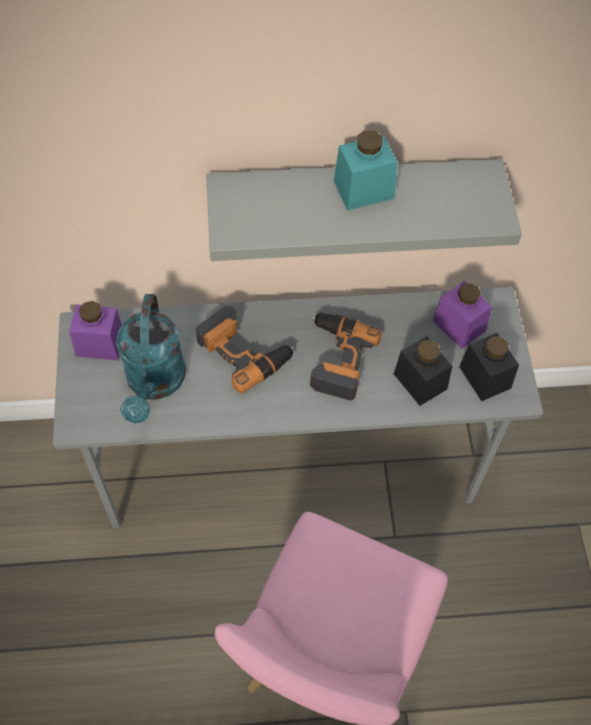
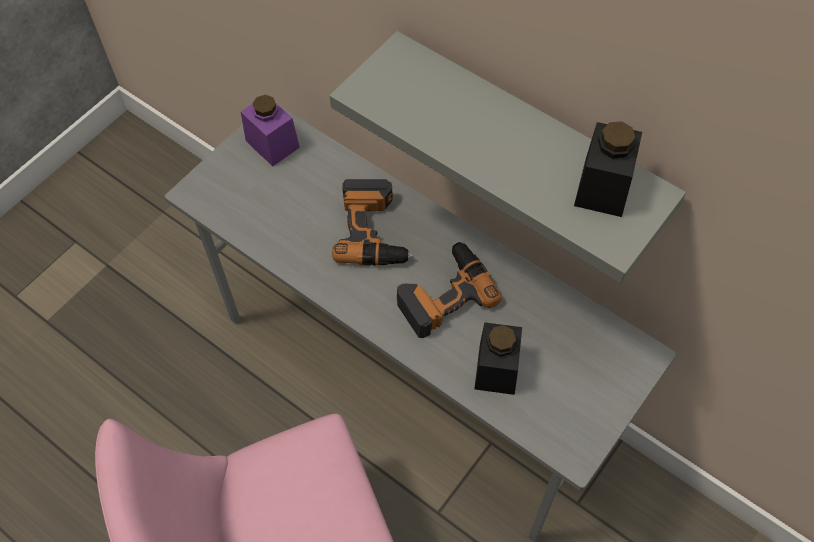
camera: 45 degrees right, 0 degrees up
(154, 384) = (280, 204): turquoise watering can -> none
(363, 189) = (516, 131): turquoise jar -> none
(459, 326) = (584, 348): purple jar -> none
(485, 377) = (560, 412): black jar -> black jar (603, 187)

